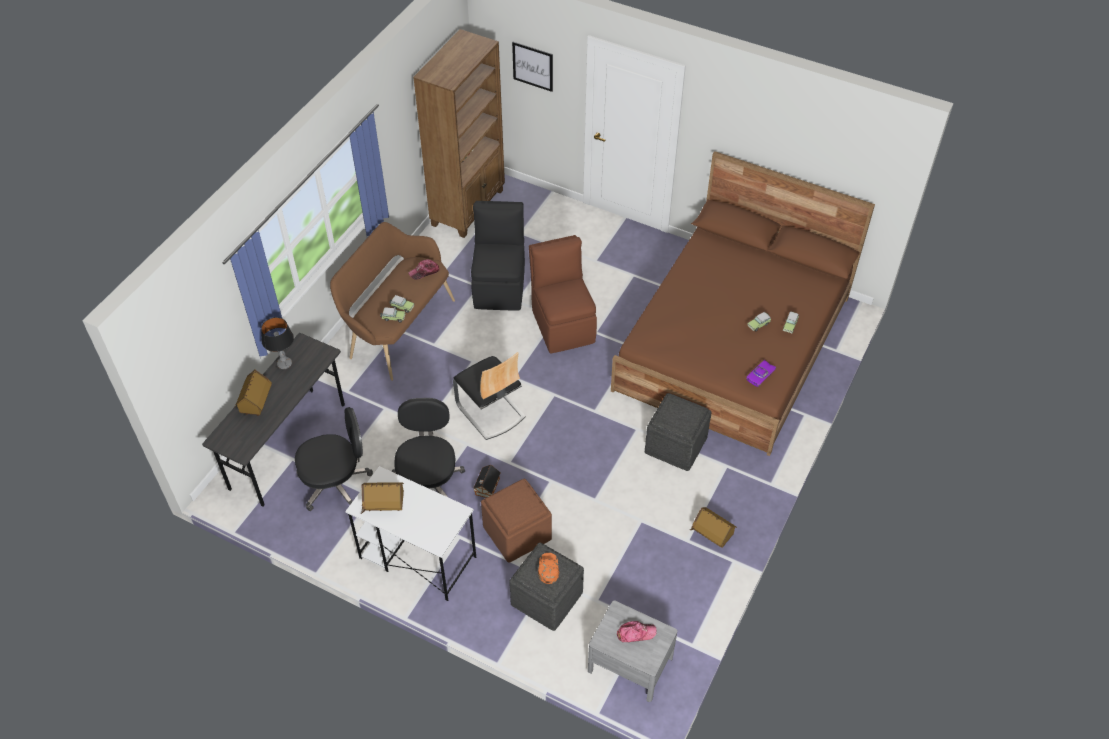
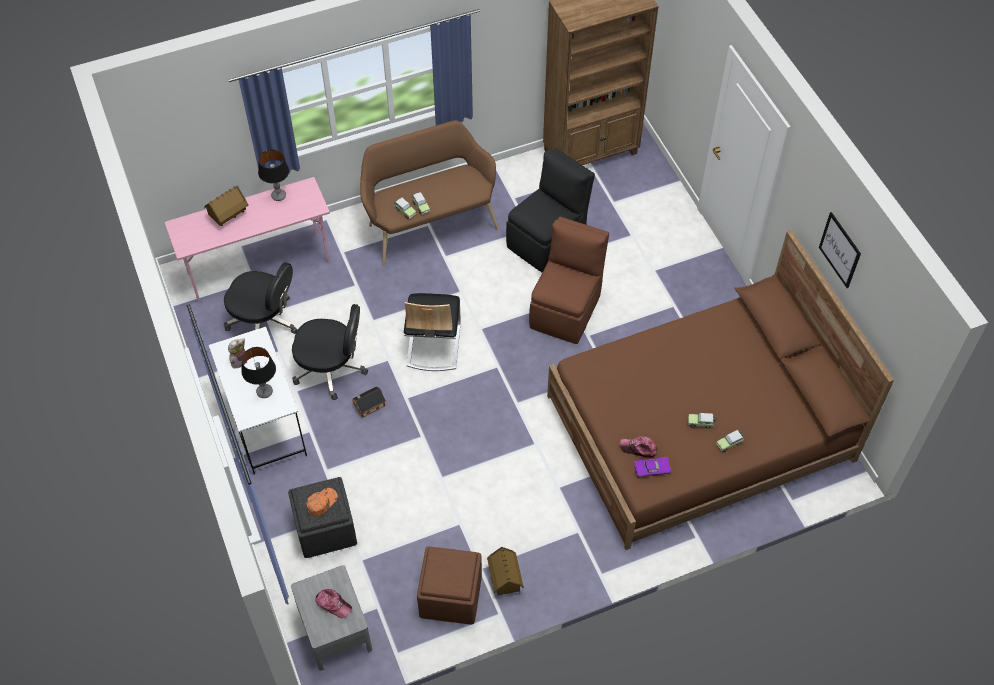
camera: 40 degrees right, 5 degrees up
(288, 445) = (259, 267): grey desk -> pink desk
(384, 505) = (239, 360): toy house -> plush toy
(424, 272) = (468, 186): cap -> cap (638, 448)
(428, 481) = (331, 368): black office chair -> black office chair turned 60 degrees clockwise
(431, 513) = (264, 392): none -> table lamp
(517, 533) = (354, 460): brown ottoman -> brown ottoman (450, 596)
(533, 66) = (689, 48): picture -> picture (840, 250)
(676, 445) = (554, 481): grey ottoman -> none

